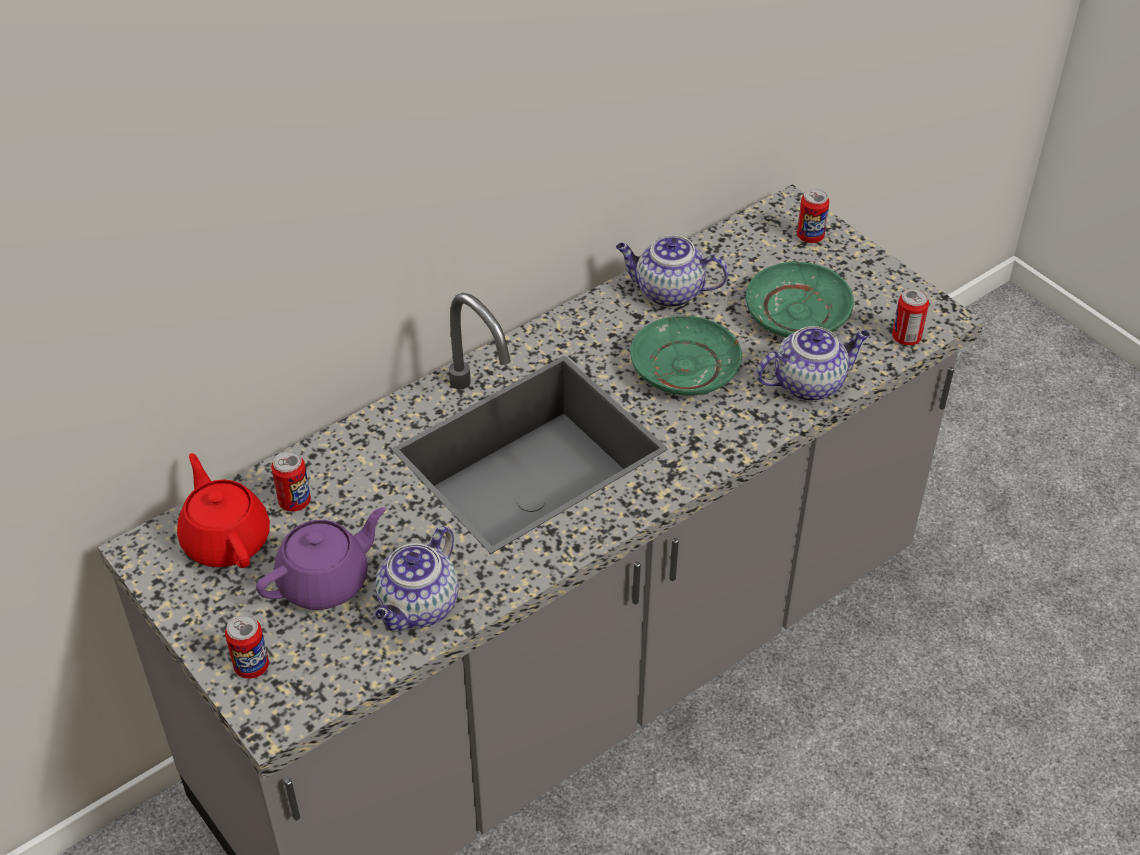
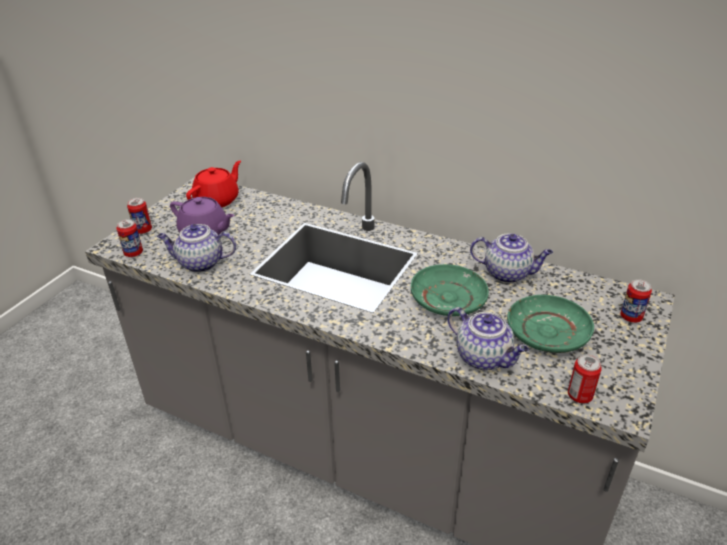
camera: 65 degrees right, 10 degrees down
(294, 502) = (251, 209): can -> can (133, 253)
(668, 292) = (508, 273): teapot -> teapot turned 120 degrees clockwise

